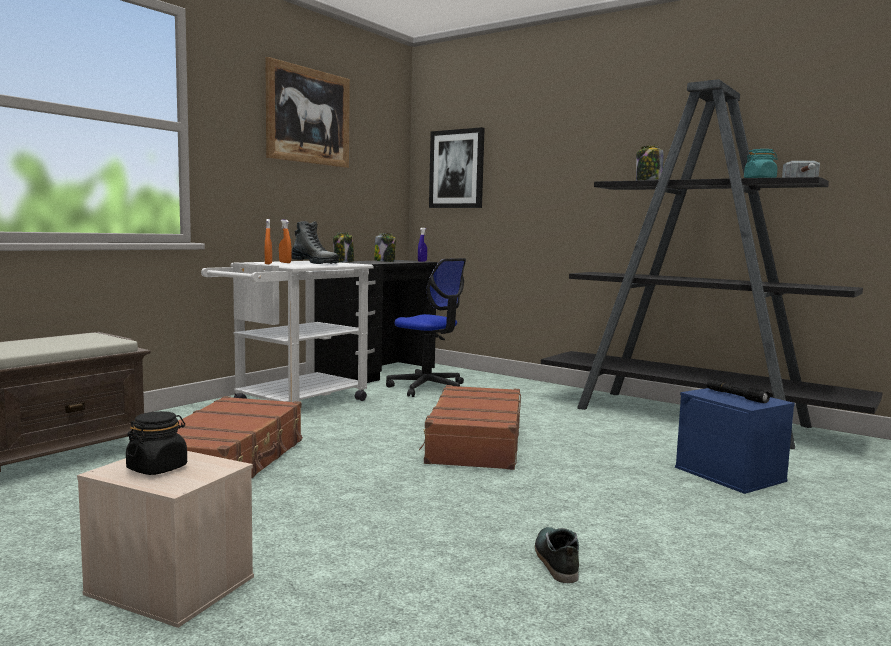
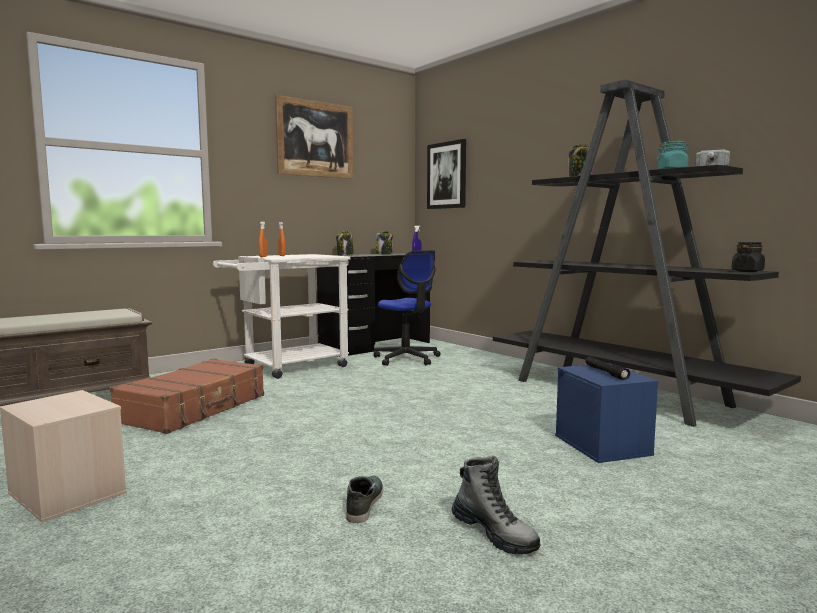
camera: 15 degrees right, 0 degrees up
(157, 468) = (54, 405): black jar -> black jar (747, 271)
(314, 263) = (303, 256): boot -> boot (494, 533)
(474, 443) = (398, 404): brown suitcase -> none

